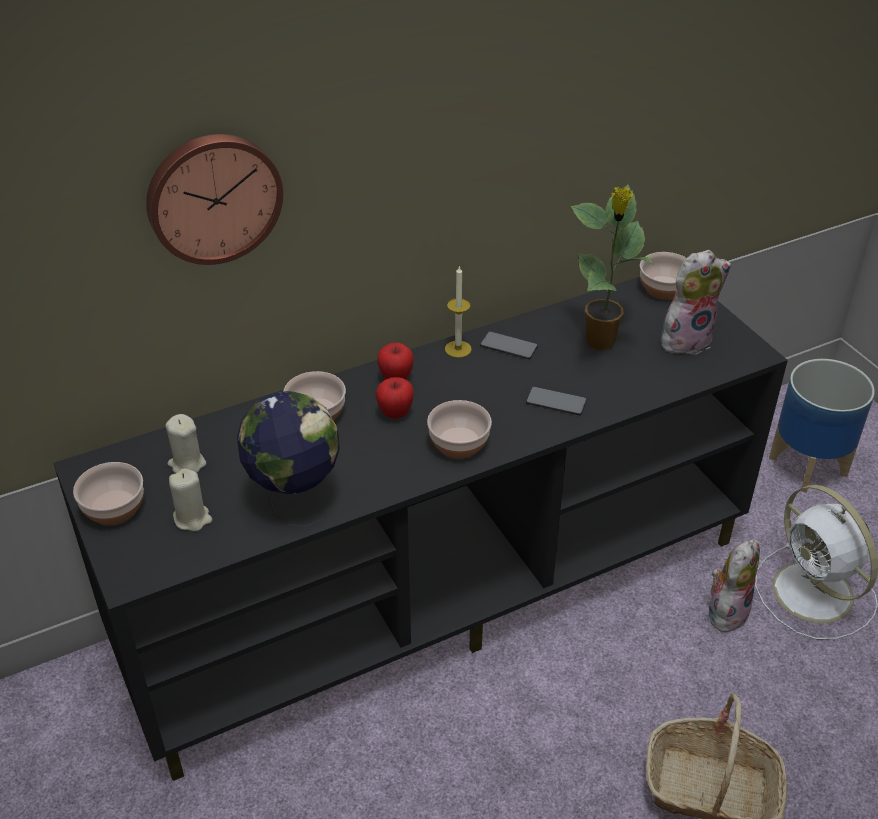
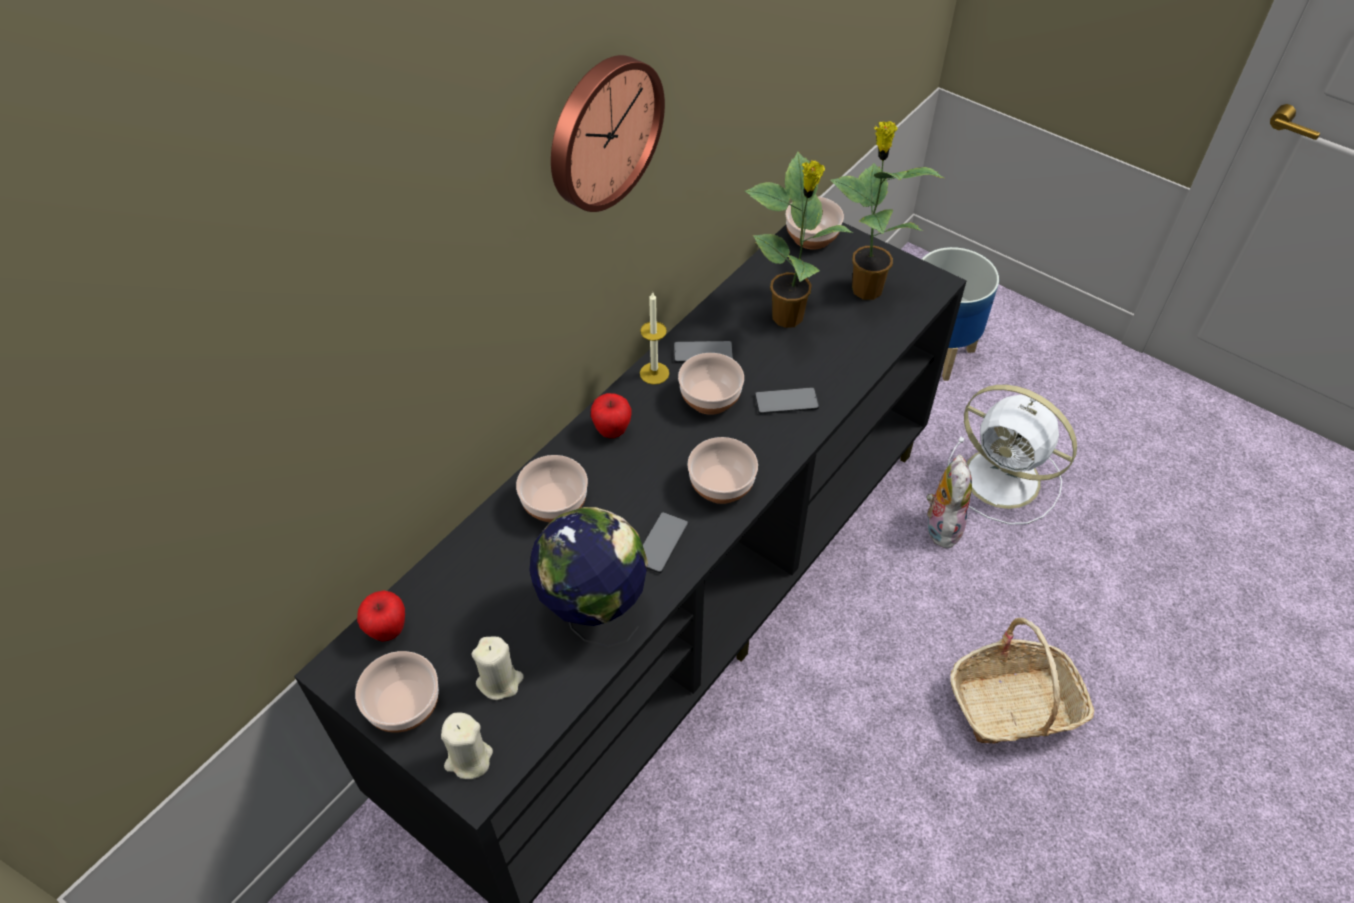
camera: 25 degrees left, 10 degrees up
(187, 464) = (452, 617): beige candle -> beige candle (468, 759)
(213, 197) = (409, 319): wall clock -> wall clock (602, 132)
(380, 468) = (661, 543): none -> phone
(395, 413) = (636, 472): apple -> apple (387, 630)
(493, 380) = (711, 398): none -> bowl
(686, 339) = (865, 288): plush toy -> potted plant

